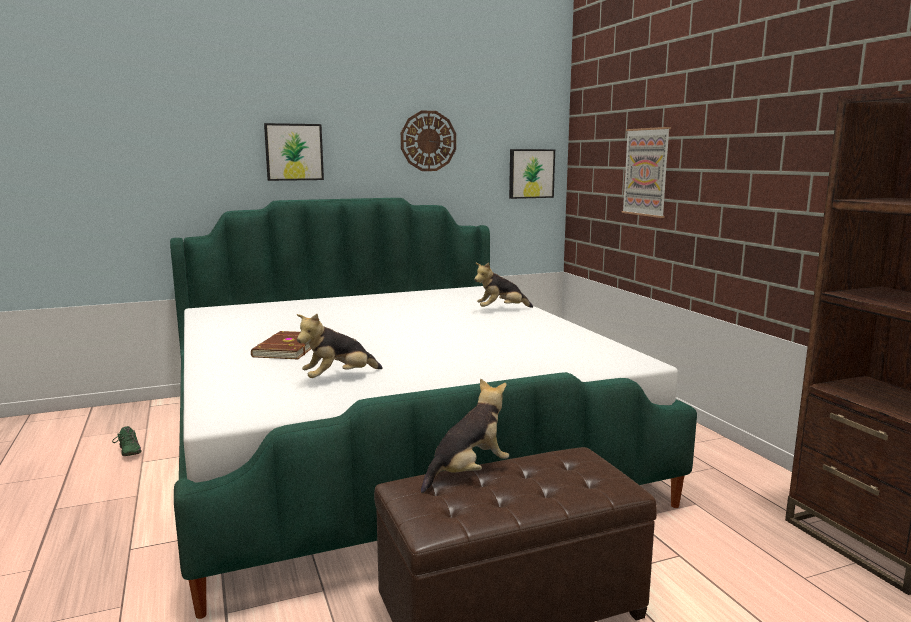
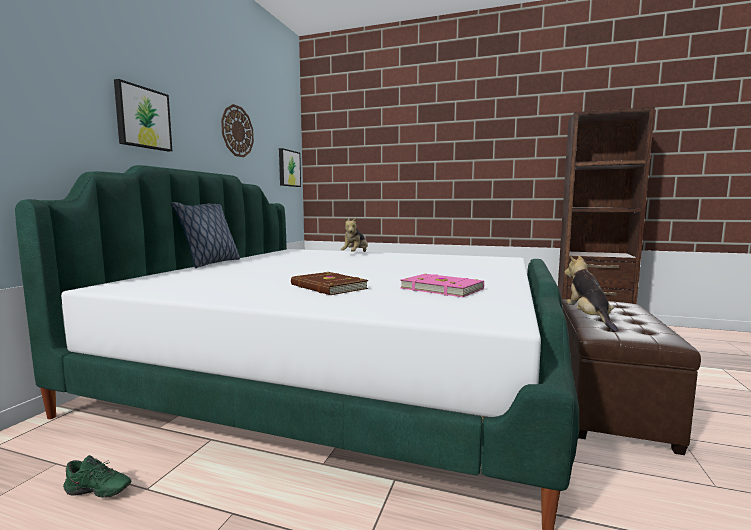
camera: 50 degrees left, 5 degrees down
(338, 378) = (442, 288): plush toy -> pink book
(341, 296) = (210, 263): none -> pillow
(646, 172) = (388, 165): picture -> none

